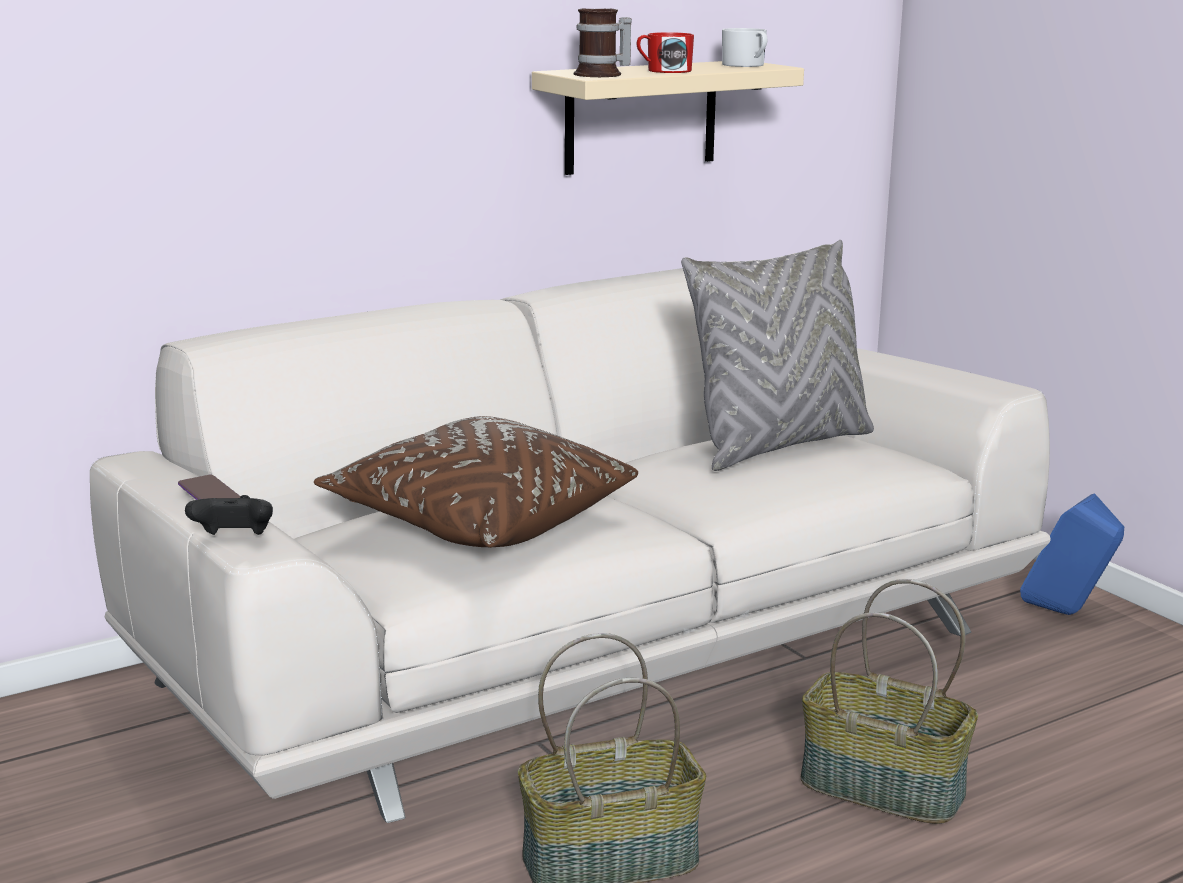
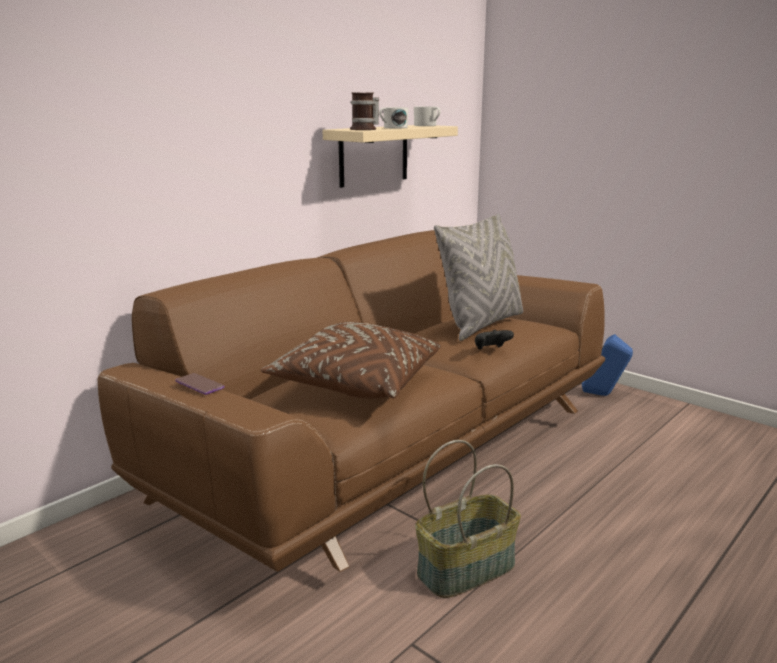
camera: 15 degrees left, 0 degrees up
(234, 539) = (239, 412): black game controller -> black game controller (491, 350)
(591, 658) = (388, 450): white sofa -> brown sofa
(664, 71) = (393, 128): red mug -> white mug
(880, 788) = (578, 501): basket -> none

